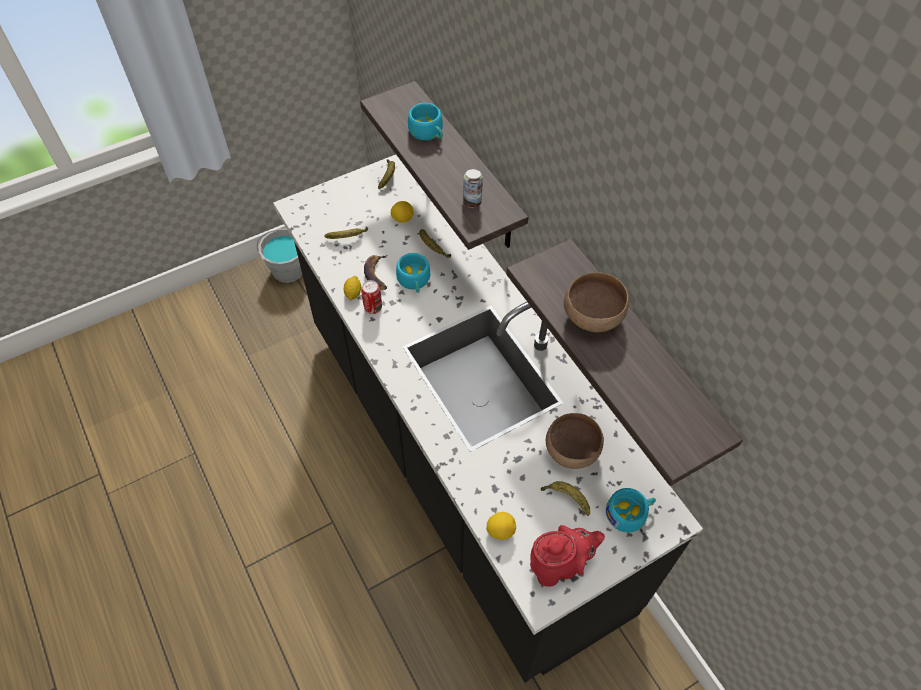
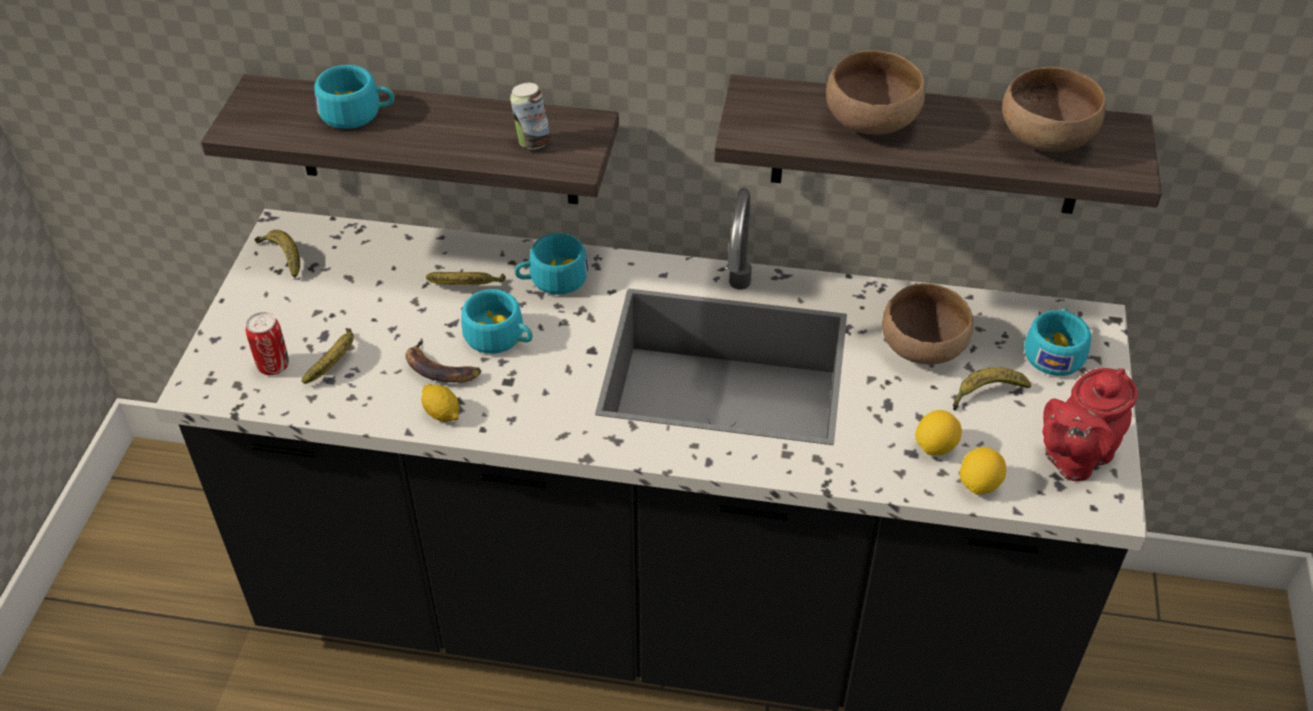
camera: 50 degrees left, 10 degrees down
(288, 269) = (99, 611): grey bucket -> none
(373, 308) = (493, 406): can -> can (273, 366)
(402, 219) = (378, 287): lemon -> lemon (935, 446)
(468, 274) = (552, 279): none -> turquoise cup
(559, 565) = (1073, 458): red teapot -> red teapot turned 150 degrees counterclockwise
(661, 400) = (1044, 139): none -> brown bowl

